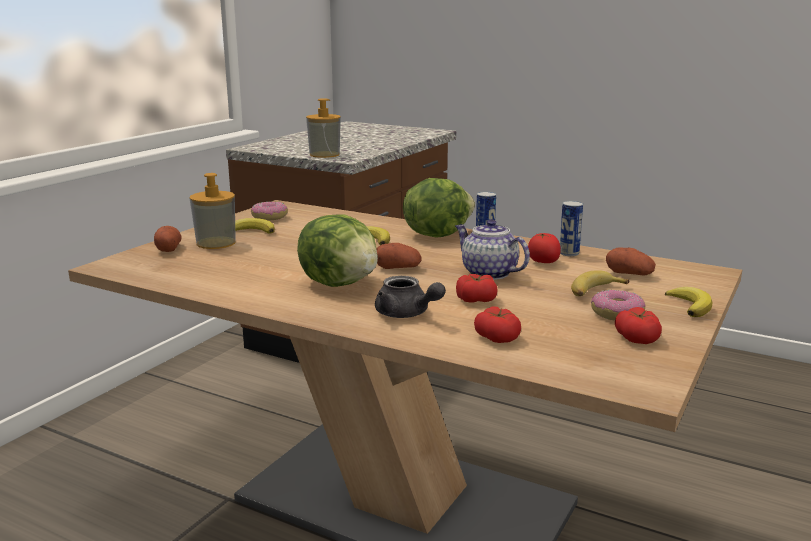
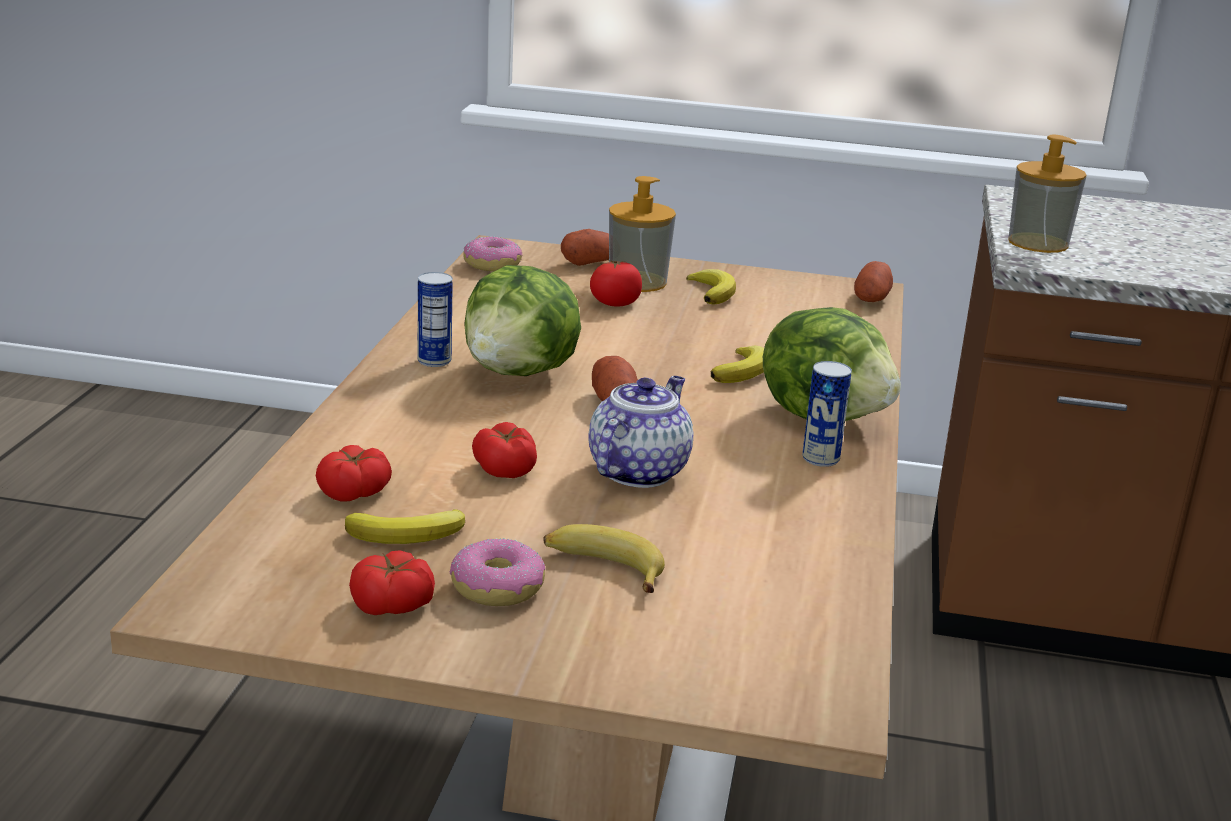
camera: 70 degrees right, 5 degrees up
(270, 217) = (794, 293): donut -> donut (492, 265)
(406, 314) = (417, 425): grey teapot -> none
(543, 262) = (741, 516): tomato -> tomato (614, 303)
(569, 253) = (819, 541): can -> can (434, 361)
(629, 274) = (735, 604): potato -> potato (871, 298)
(690, 306) = (581, 666): banana -> banana (409, 534)

